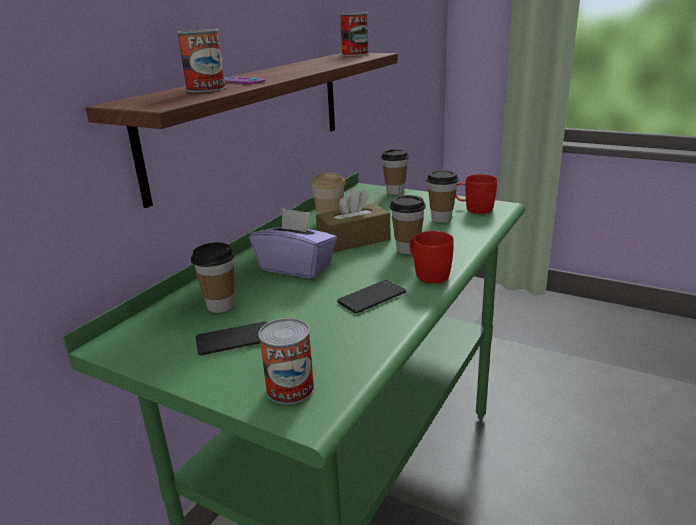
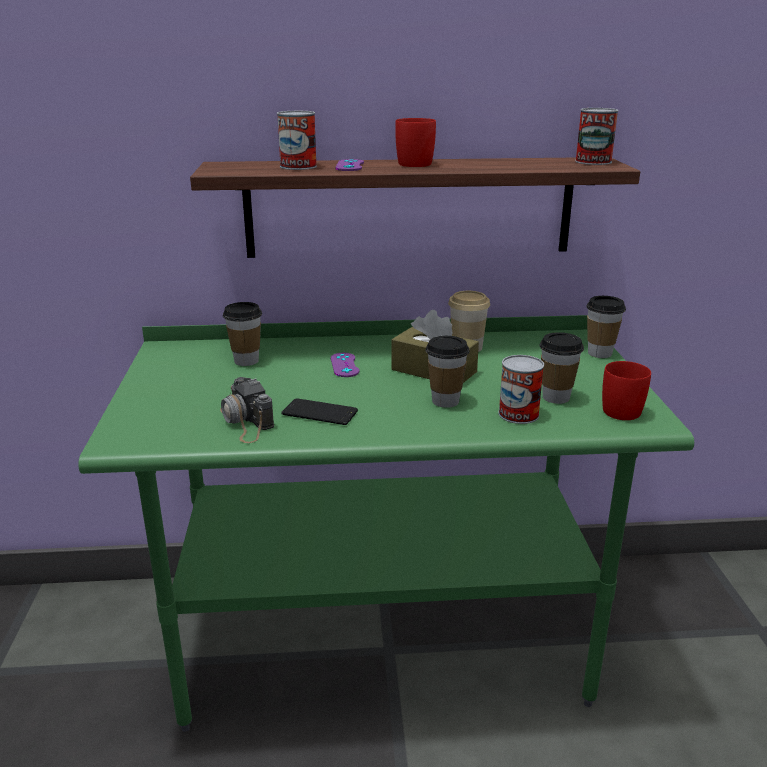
camera: 55 degrees right, 0 degrees up
(234, 339) = (200, 383): phone -> none
(290, 388) = (146, 424): can -> can (518, 414)
(296, 267) = (344, 365): purple tissue box -> purple game controller
(349, 333) = (246, 421): none -> camera
(427, 273) = (399, 425): red mug -> red mug (417, 163)

